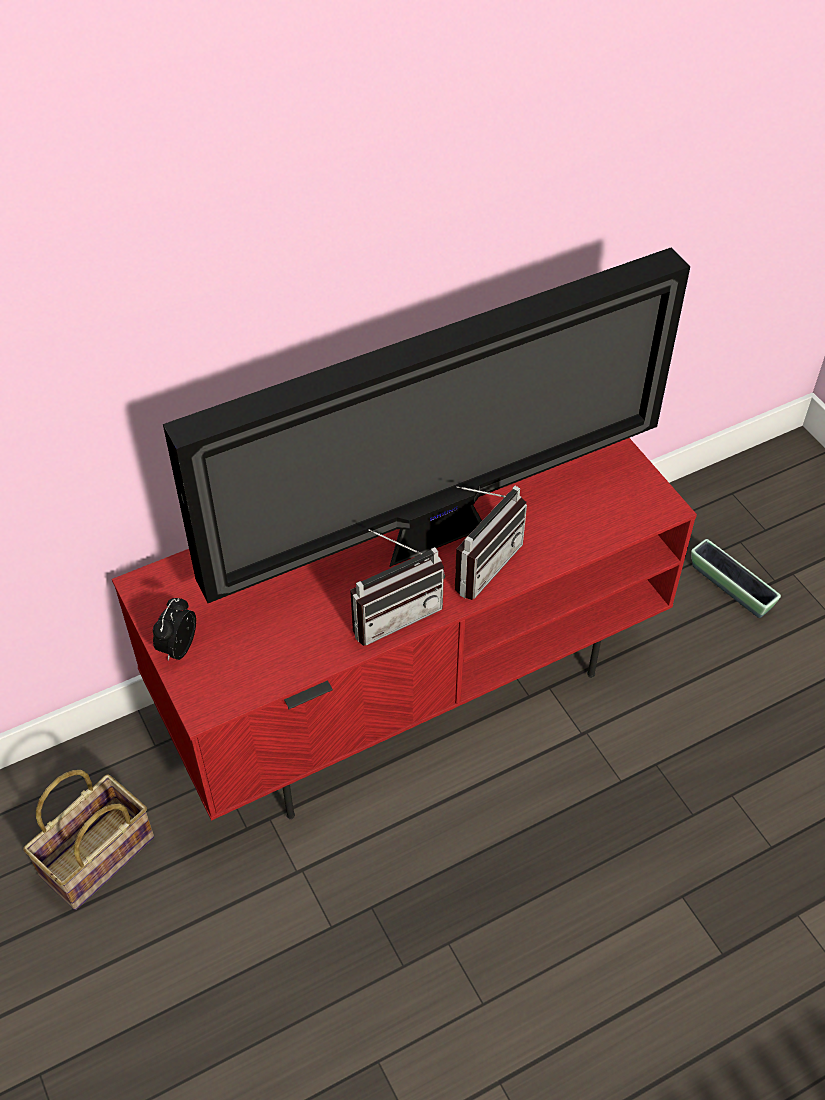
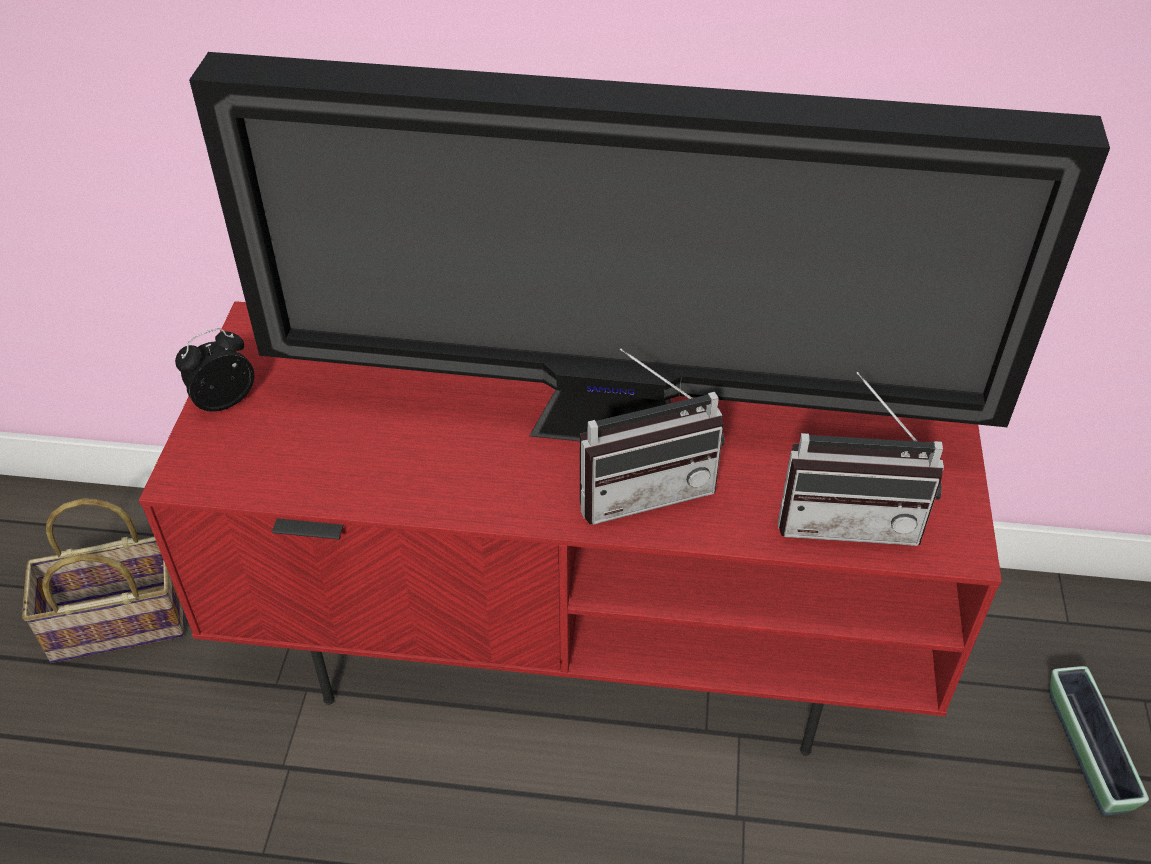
camera: 35 degrees right, 5 degrees down
(393, 612) = (484, 489): radio -> radio (849, 518)

